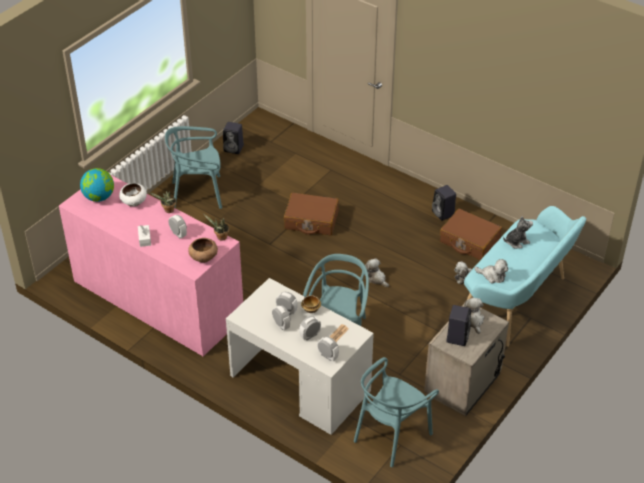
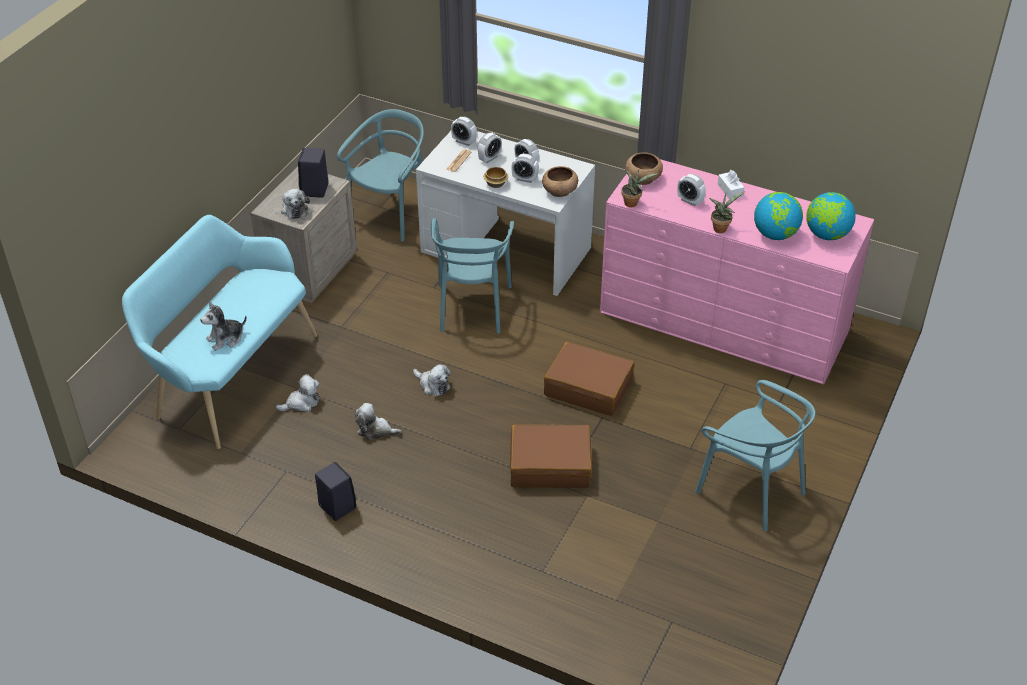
camera: 170 degrees right, 0 degrees up
(133, 201) = (775, 234): white bowl -> globe
(198, 193) = (751, 490): turquoise chair -> turquoise chair turned 60 degrees clockwise
(234, 148) = (732, 594): black speaker -> none
(263, 296) = (559, 191): none -> brown bowl
(469, 241) = (295, 462): brown suitcase -> brown suitcase (588, 387)
(492, 276) = (265, 288): plush toy -> plush toy (375, 430)

